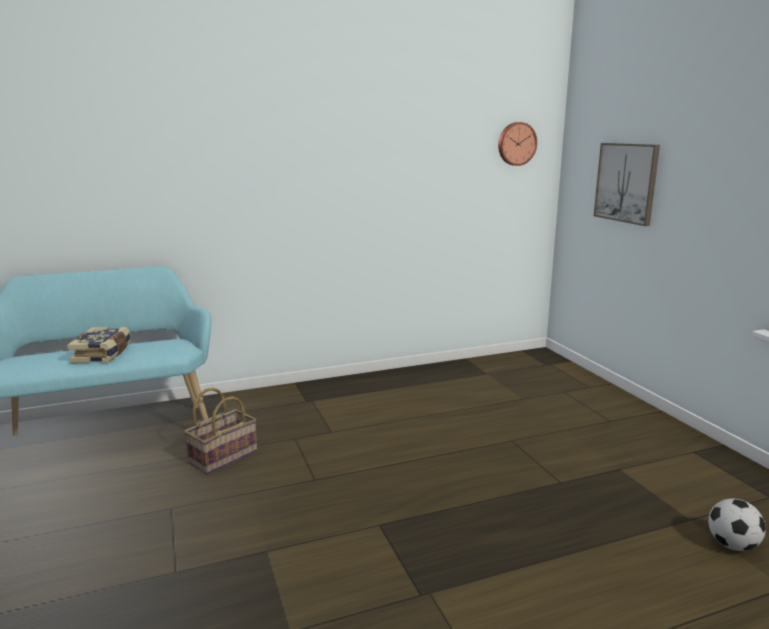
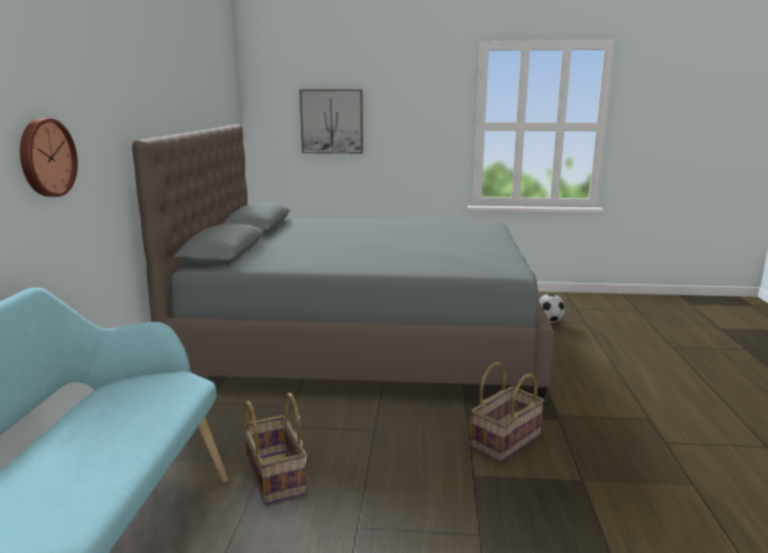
camera: 65 degrees left, 0 degrees up
(103, 354) = (108, 435): book -> none
(342, 560) = (505, 440): none -> basket
(488, 428) = (363, 340): none -> grey bed
(516, 144) = (225, 91): wall clock -> wall clock (45, 158)

